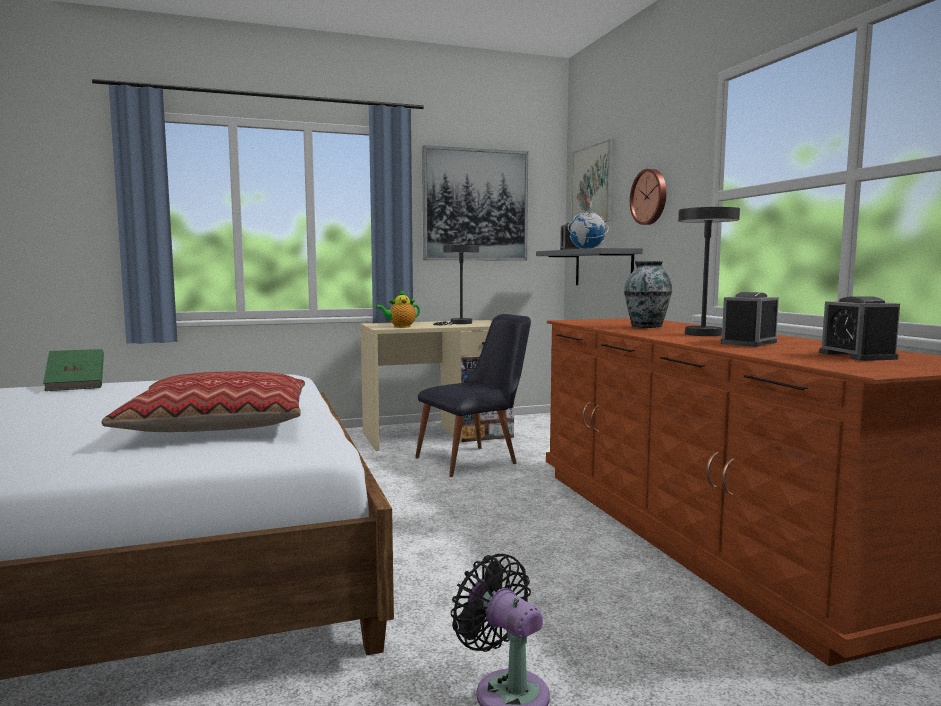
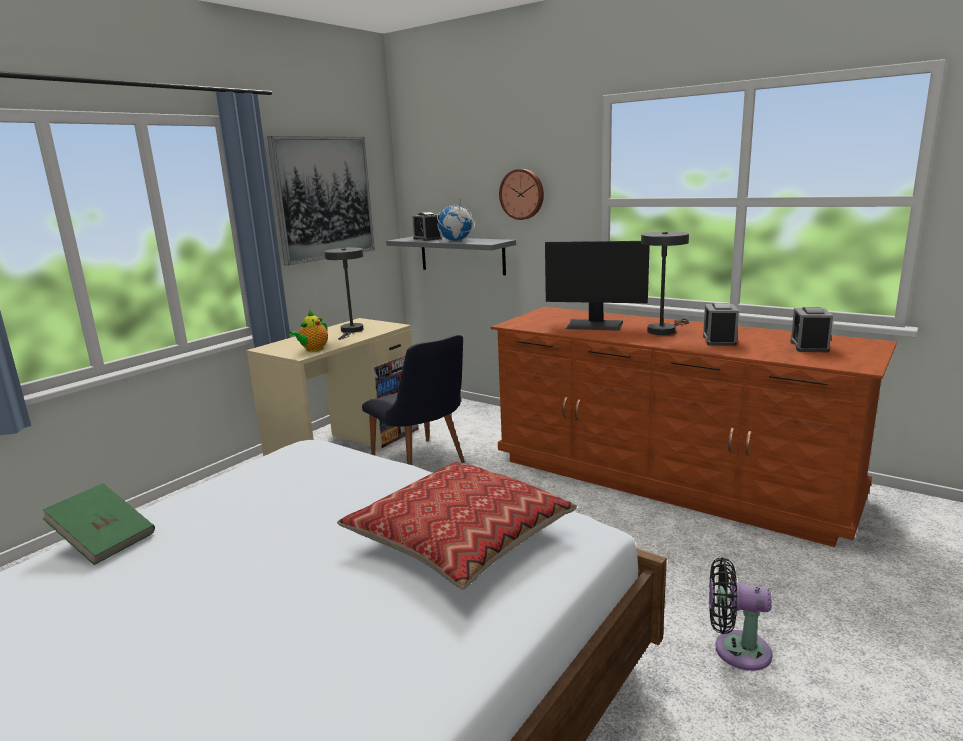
camera: 35 degrees left, 10 degrees up
(475, 459) = (422, 463): black chair -> black chair turned 120 degrees clockwise
(593, 184) = (439, 173): picture -> none
(647, 327) = (595, 325): vase -> monitor
(857, 356) = (809, 346): alarm clock -> alarm clock turned 60 degrees clockwise

